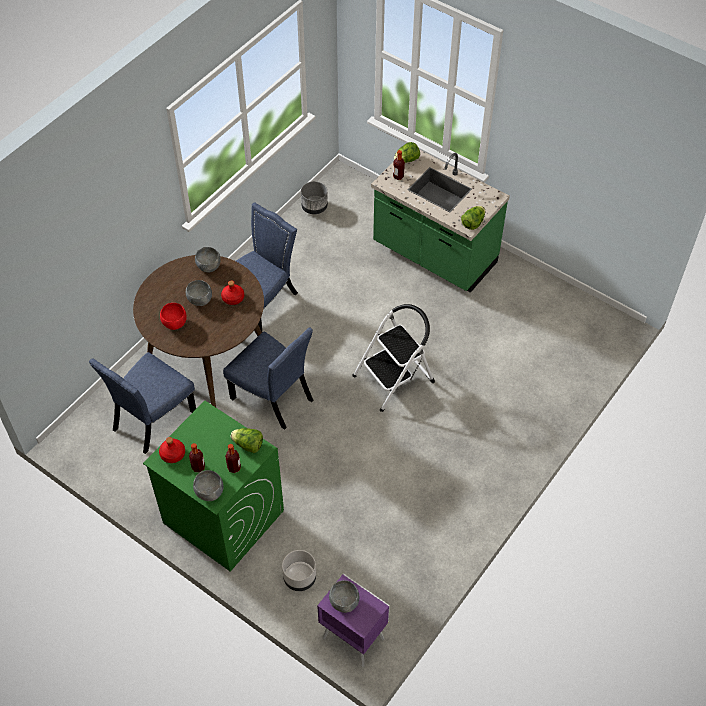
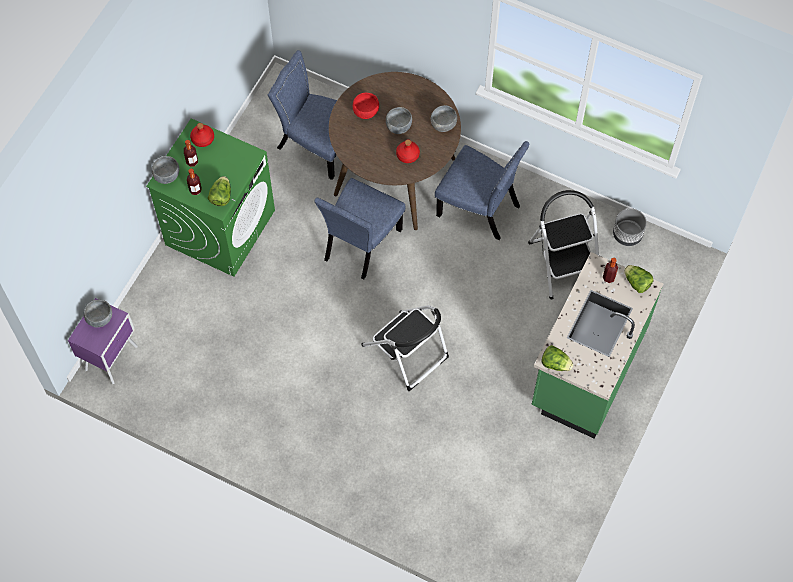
camera: 80 degrees right, 10 degrees up
(299, 578) = (165, 303): grey planter -> none
(329, 253) = (563, 261): none -> step ladder

